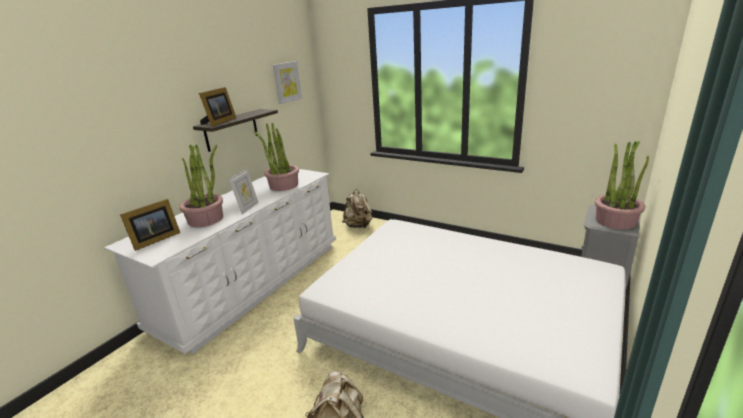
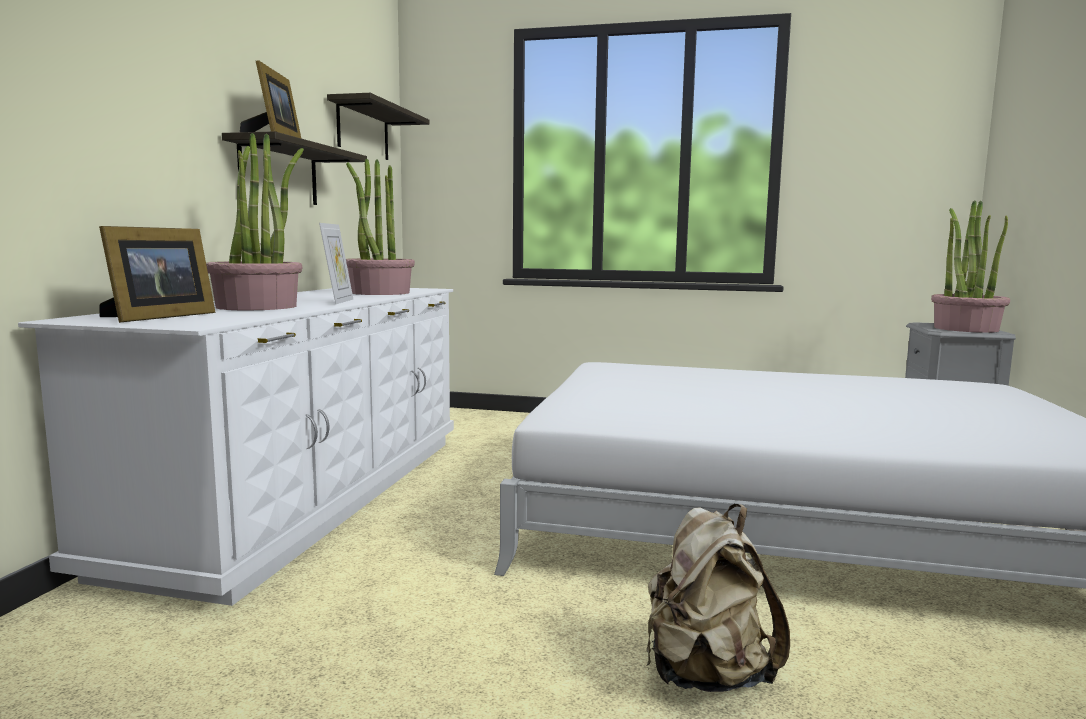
camera: 20 degrees left, 15 degrees down
(287, 82) = (363, 131): picture -> shelf
(359, 226) = (478, 420): beige backpack -> none

